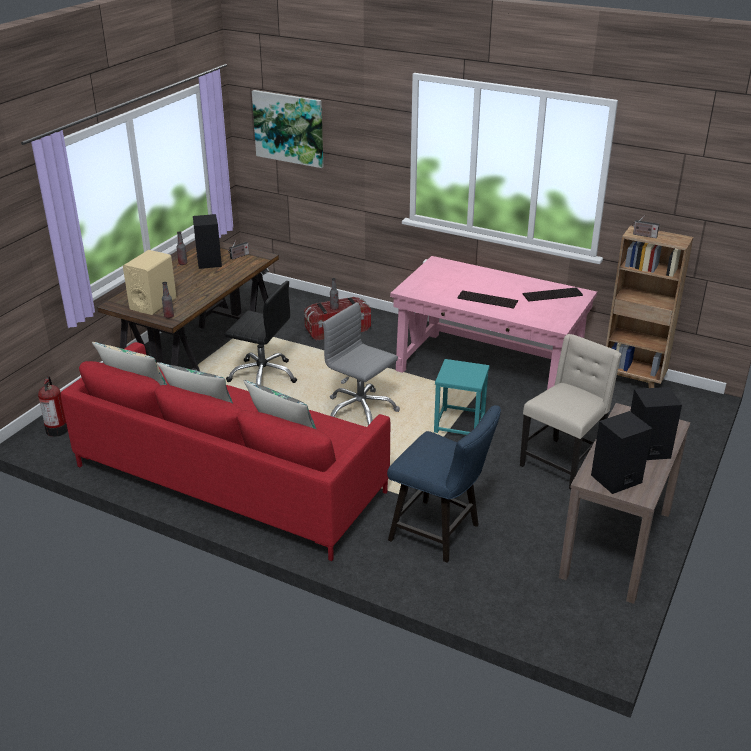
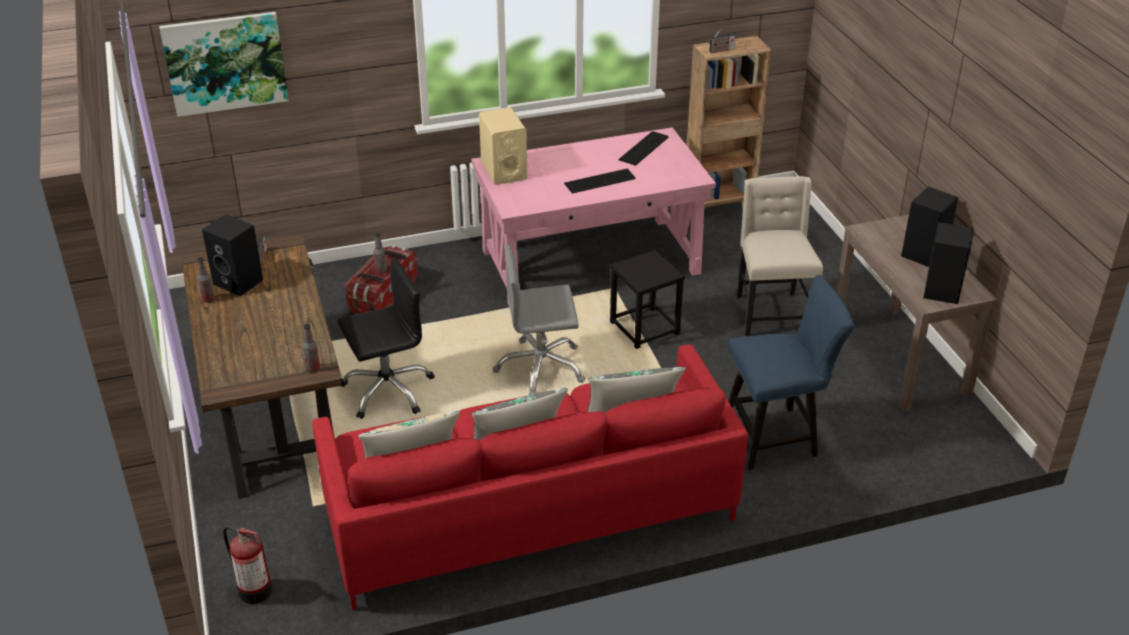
camera: 45 degrees left, 5 degrees up
(153, 304) = (266, 364): beige speaker -> beige speaker (503, 171)
(459, 424) = (644, 328): turquoise stool -> black stool

